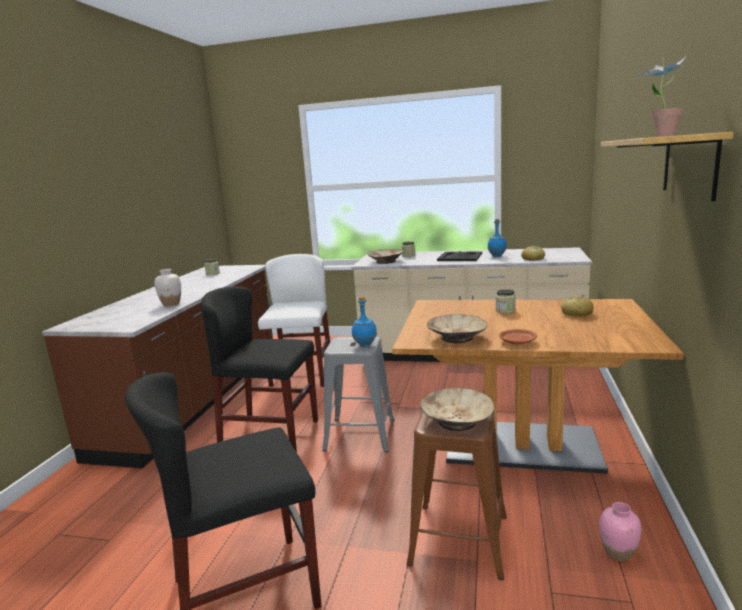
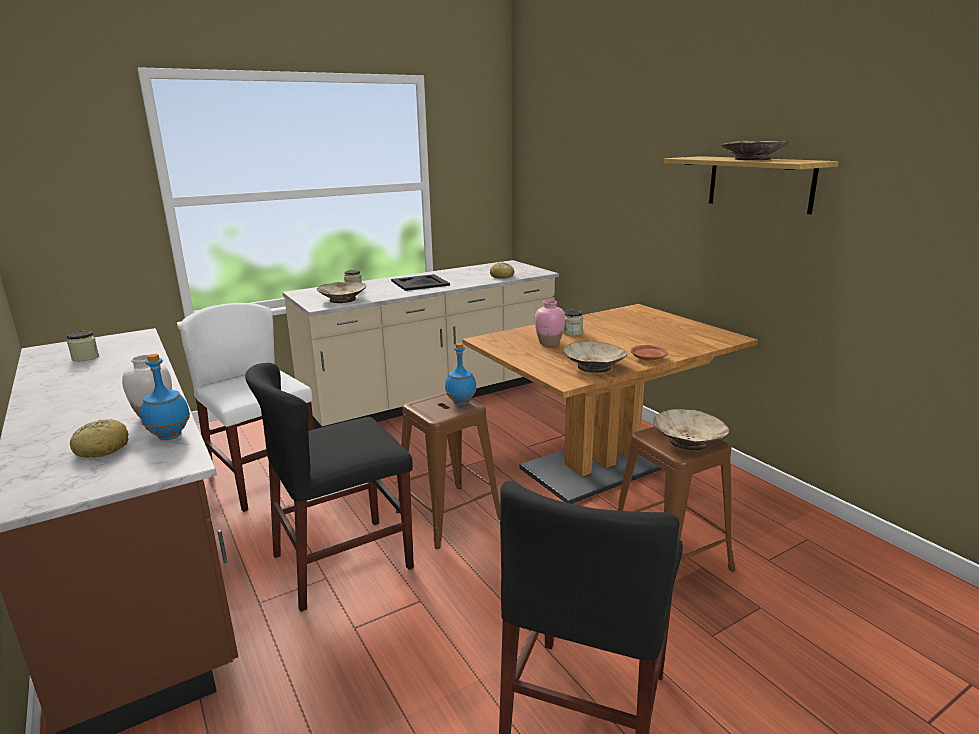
camera: 45 degrees left, 5 degrees up
(360, 434) = (449, 515): grey stool -> brown stool
(497, 256) = (459, 278): blue bottle -> blue bottle (170, 436)
(576, 313) = (630, 323): bread -> bread (102, 448)
(618, 553) = (761, 513): pink vase -> pink vase (549, 343)
(658, 136) = (752, 159): potted plant -> beige bowl

